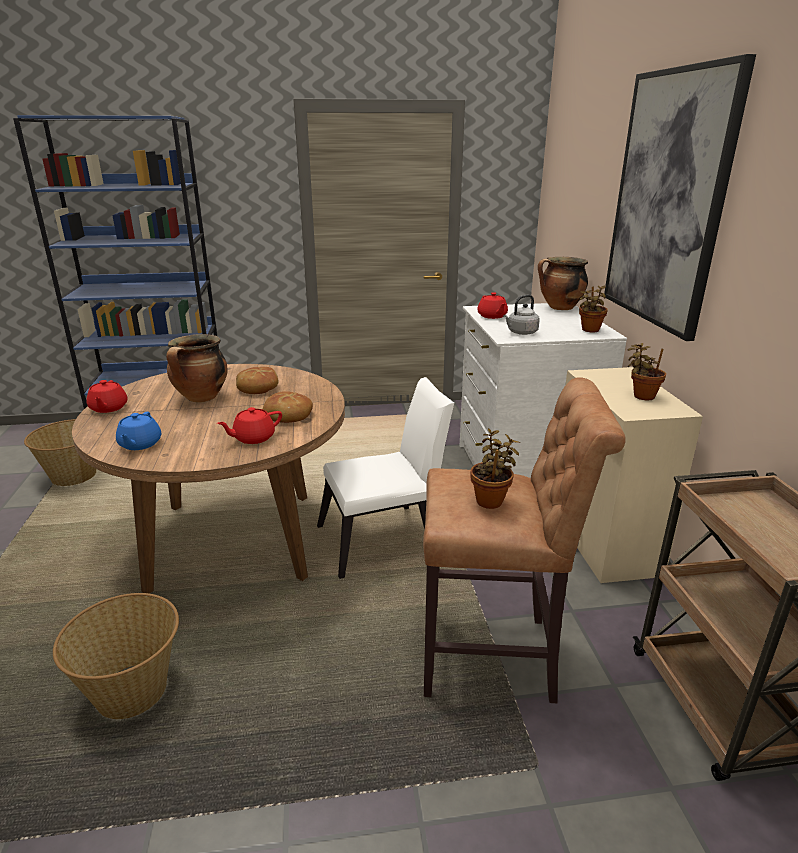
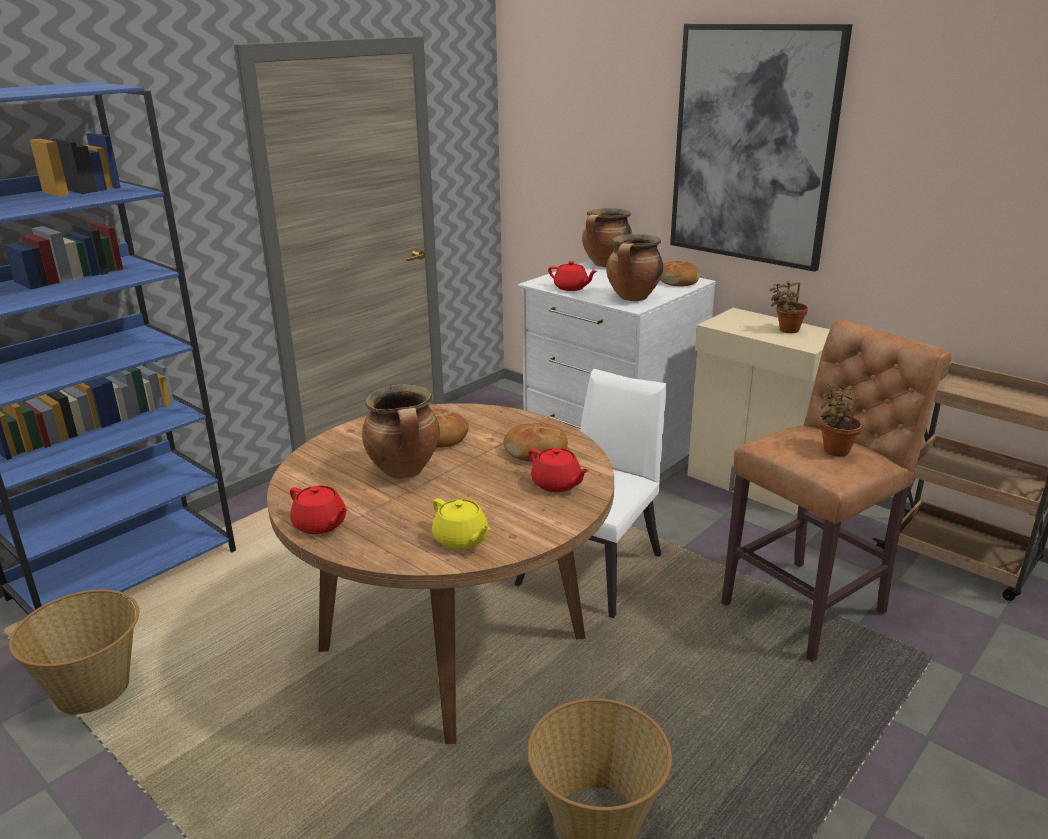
camera: 40 degrees left, 0 degrees up
(139, 444) = (461, 540): blue teapot -> yellow teapot
(253, 438) = (557, 484): red teapot -> red teapot turned 60 degrees counterclockwise
(521, 333) = (633, 298): grey kettle -> cooking pot
(589, 330) = (677, 281): potted plant -> bread

